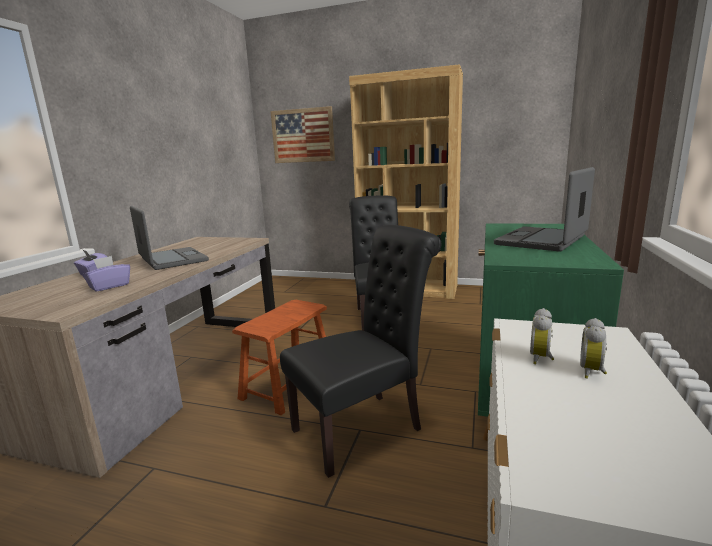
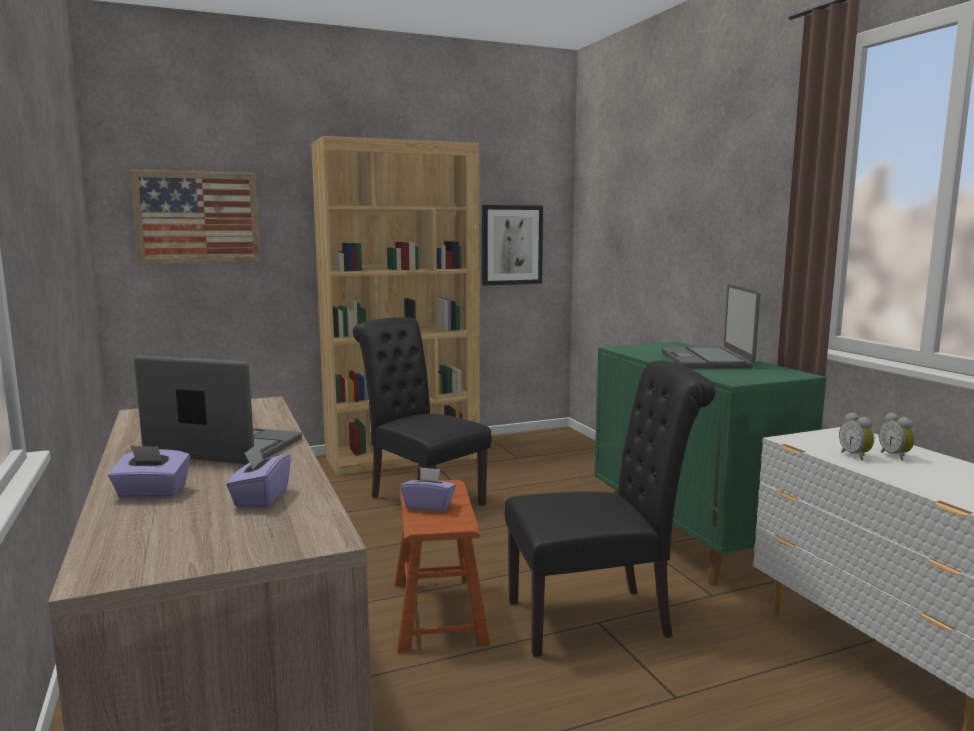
camera: 40 degrees left, 5 degrees down
(276, 316) = (429, 506): none -> purple tissue box
(364, 427) = (598, 618): black chair -> black chair turned 60 degrees clockwise
(508, 144) = (511, 245): none -> picture

